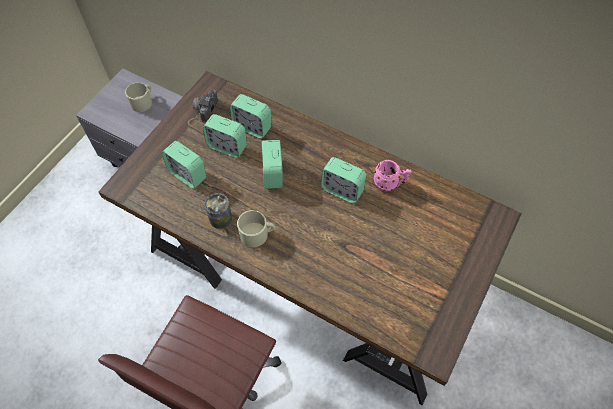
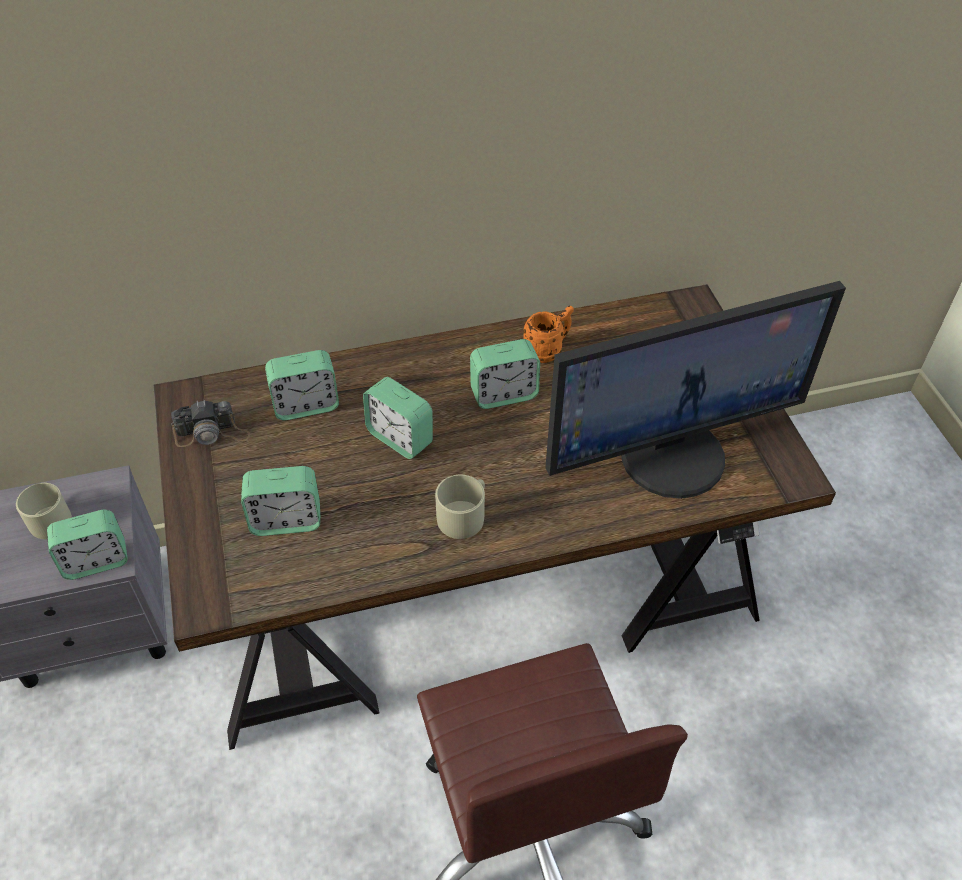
camera: 45 degrees left, 10 degrees down
(203, 111) = (212, 433): camera -> camera turned 75 degrees counterclockwise
(220, 218) = (396, 535): can -> none
(227, 146) = (300, 450): alarm clock -> alarm clock (96, 561)
(385, 288) = (672, 454): none -> monitor
(389, 184) = (547, 350): pink mug -> orange mug

